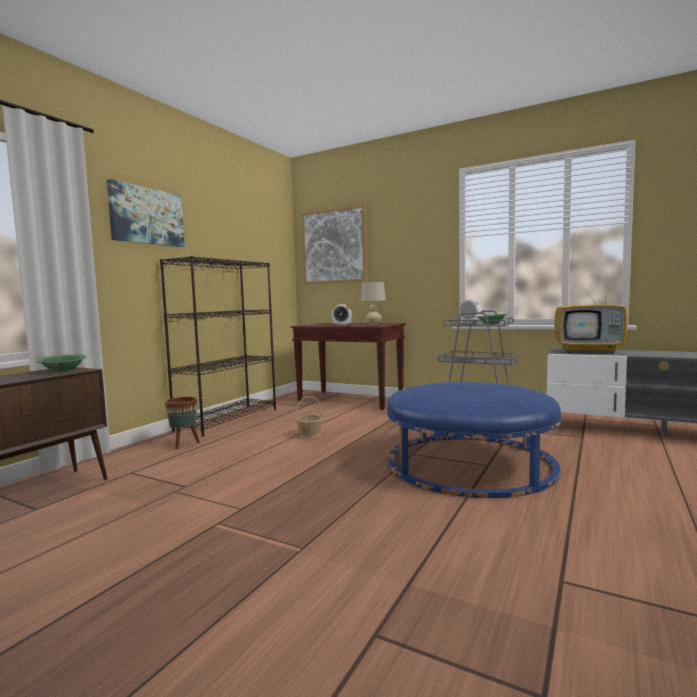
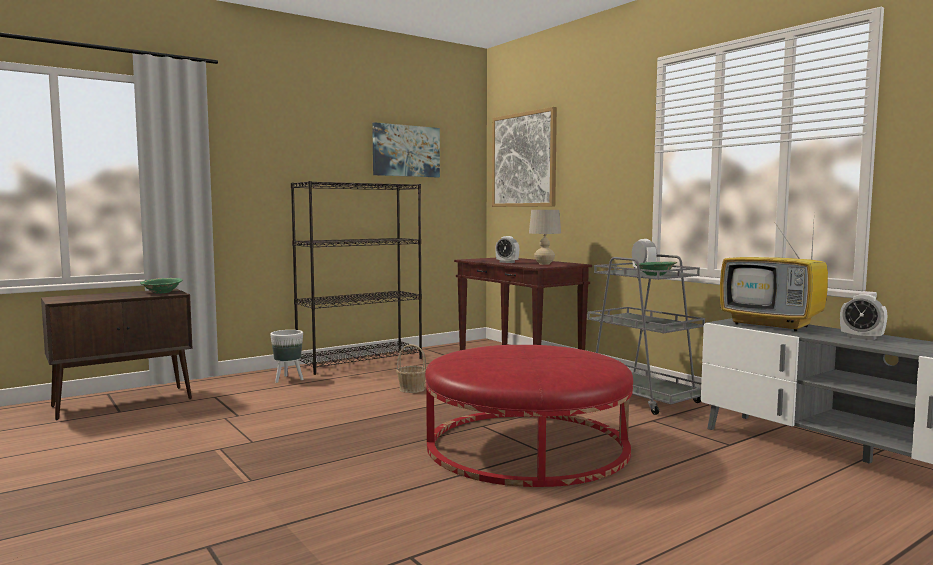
camera: 25 degrees right, 0 degrees up
(147, 216) = (279, 138): picture -> picture (406, 151)
(184, 444) = (287, 379): brown planter -> white planter
(470, 462) = (527, 445): blue ottoman -> red ottoman
(656, 353) = (861, 337): none -> alarm clock

